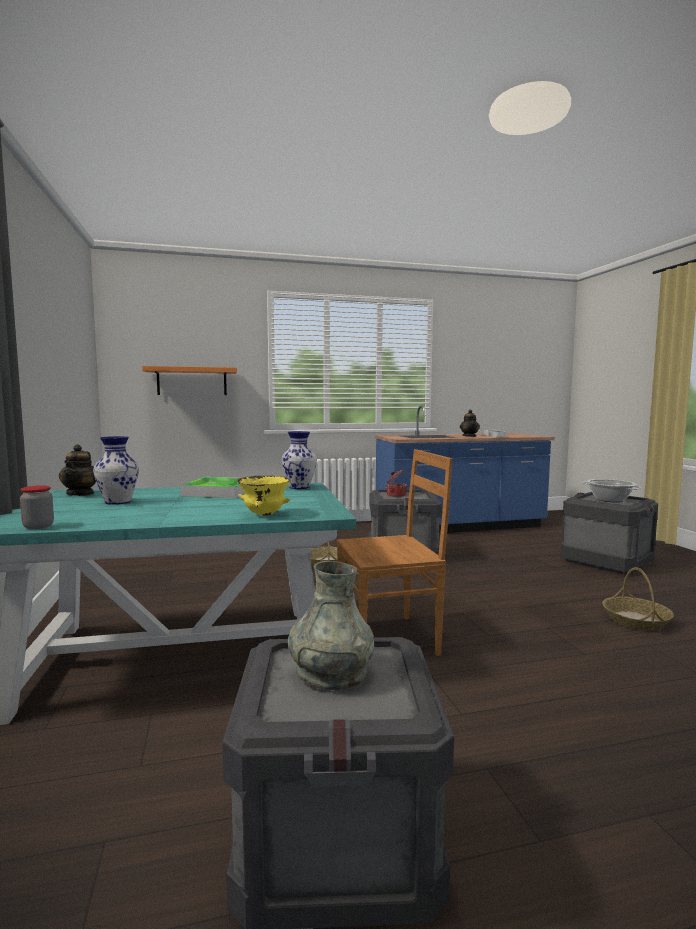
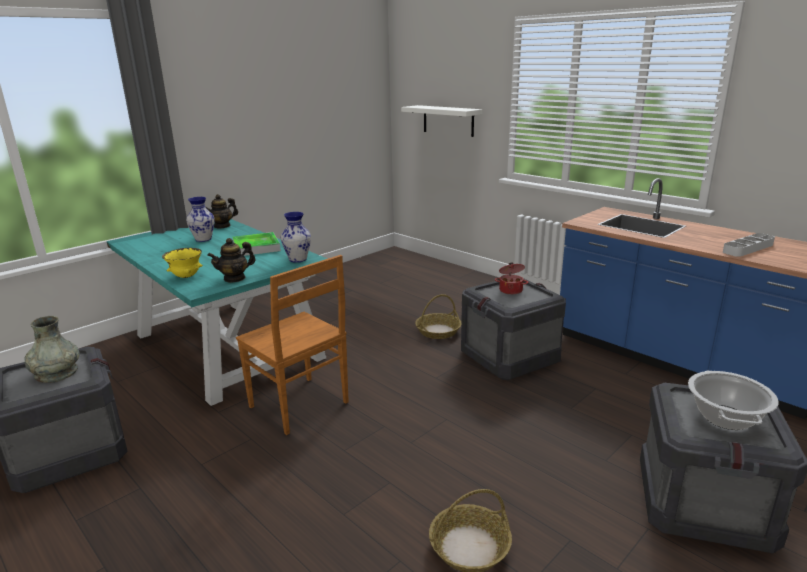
camera: 60 degrees right, 15 degrees up
(38, 526) = (132, 247): jar -> none
(192, 381) = (448, 120): orange shelf -> white shelf
(469, 436) = (695, 240): teapot -> teapot (235, 278)

